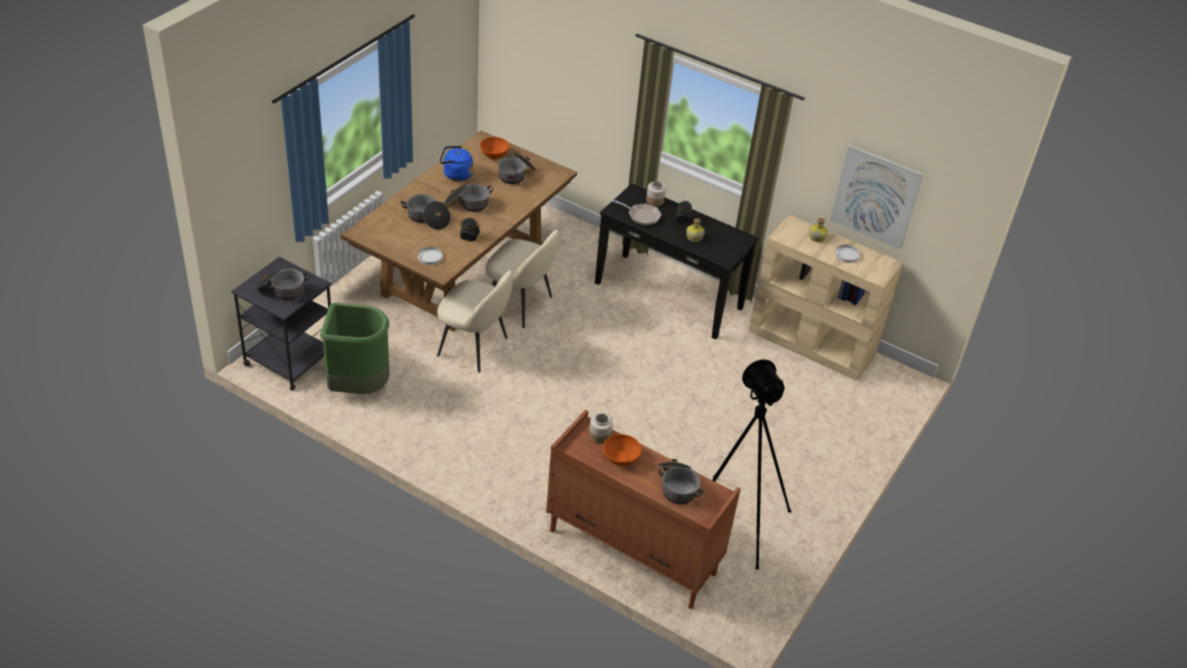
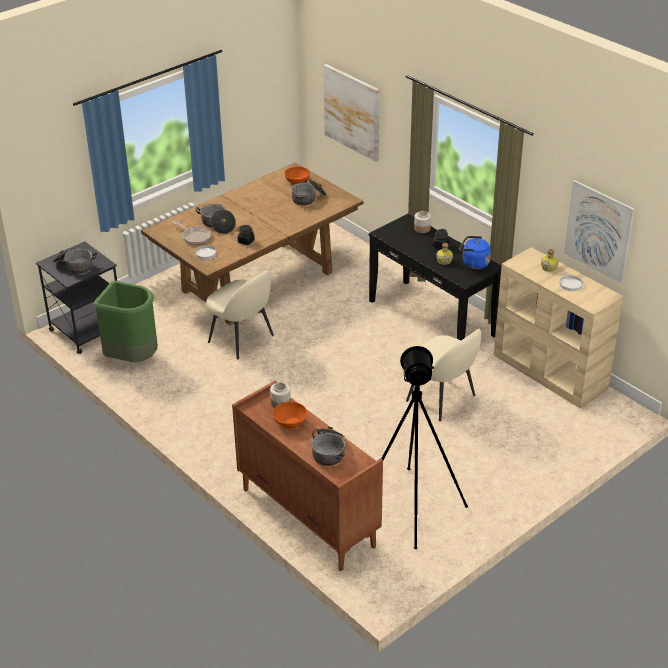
camera: 20 degrees right, 5 degrees down
(455, 175) = (257, 194): blue kettle -> blue kettle (473, 263)
(467, 204) = (256, 217): cooking pot -> none
(520, 304) = (296, 311): beige chair -> beige chair (442, 399)
(552, 71) = (352, 112): none -> picture
(641, 216) = (403, 239): frying pan -> frying pan (194, 237)

